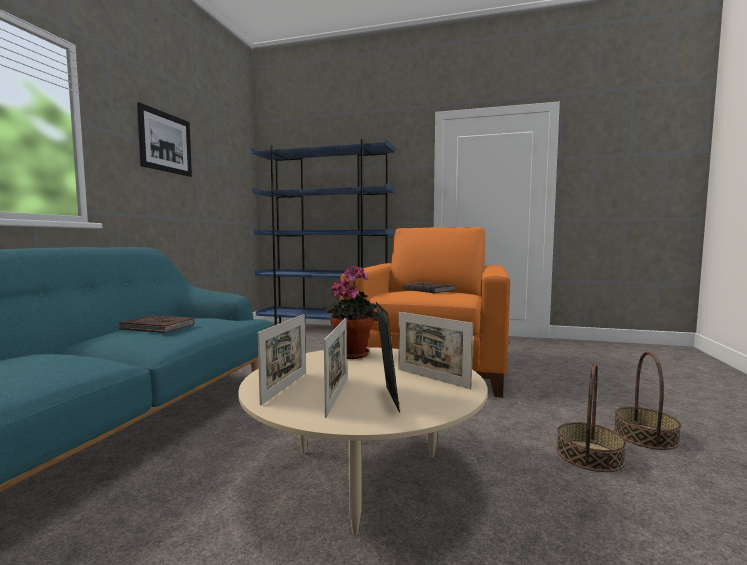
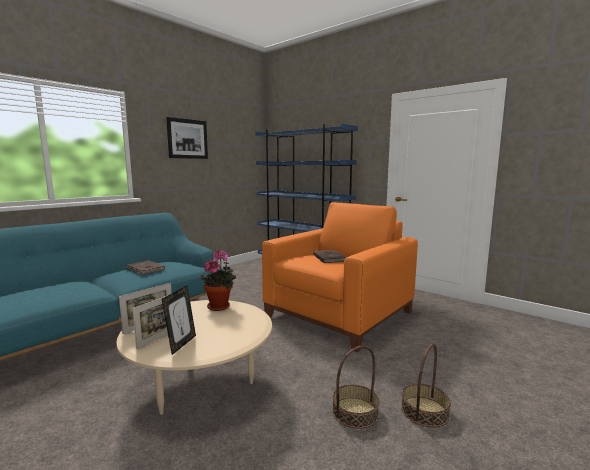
camera: 25 degrees right, 5 degrees up
(432, 378) = (229, 335): picture frame -> none

